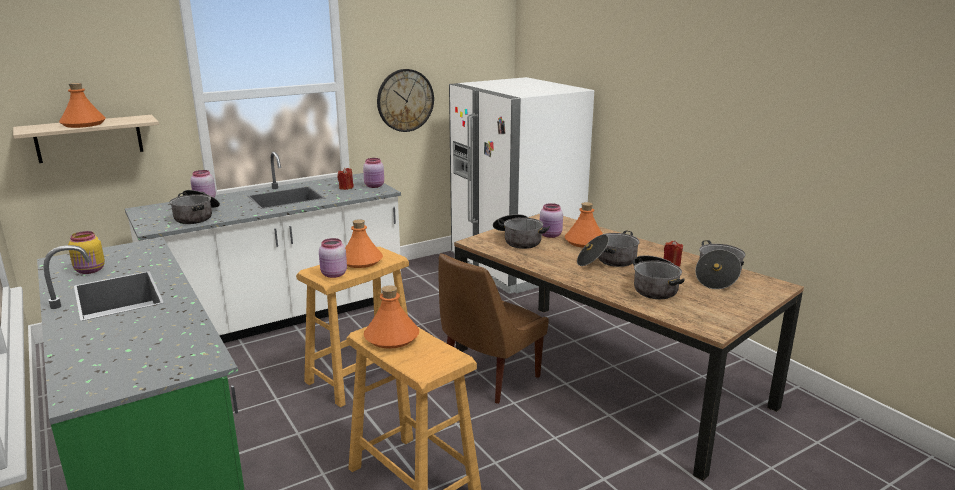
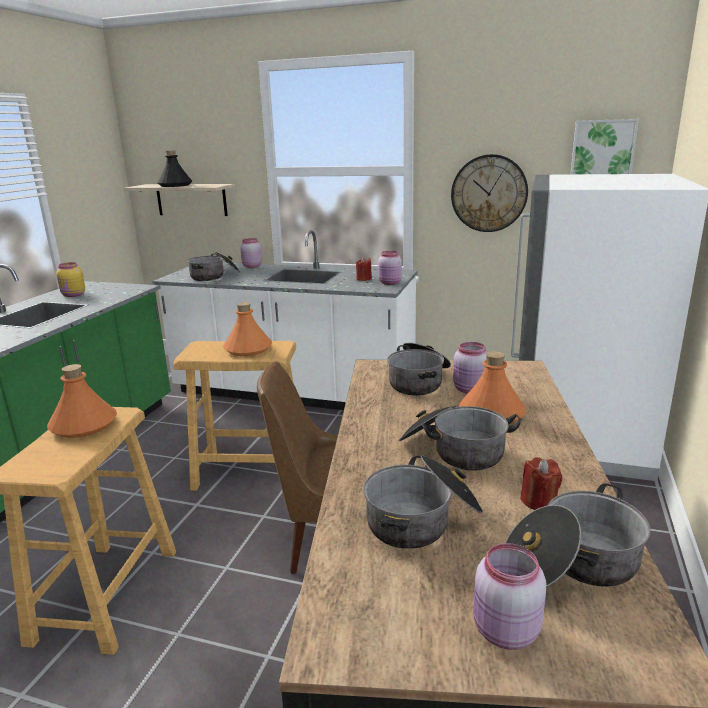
camera: 50 degrees right, 0 degrees up
(83, 124) = (175, 185): orange bottle -> black bottle
(333, 275) = (202, 353): pink jar -> pink jar (504, 632)
(476, 62) = (602, 150): none -> picture

